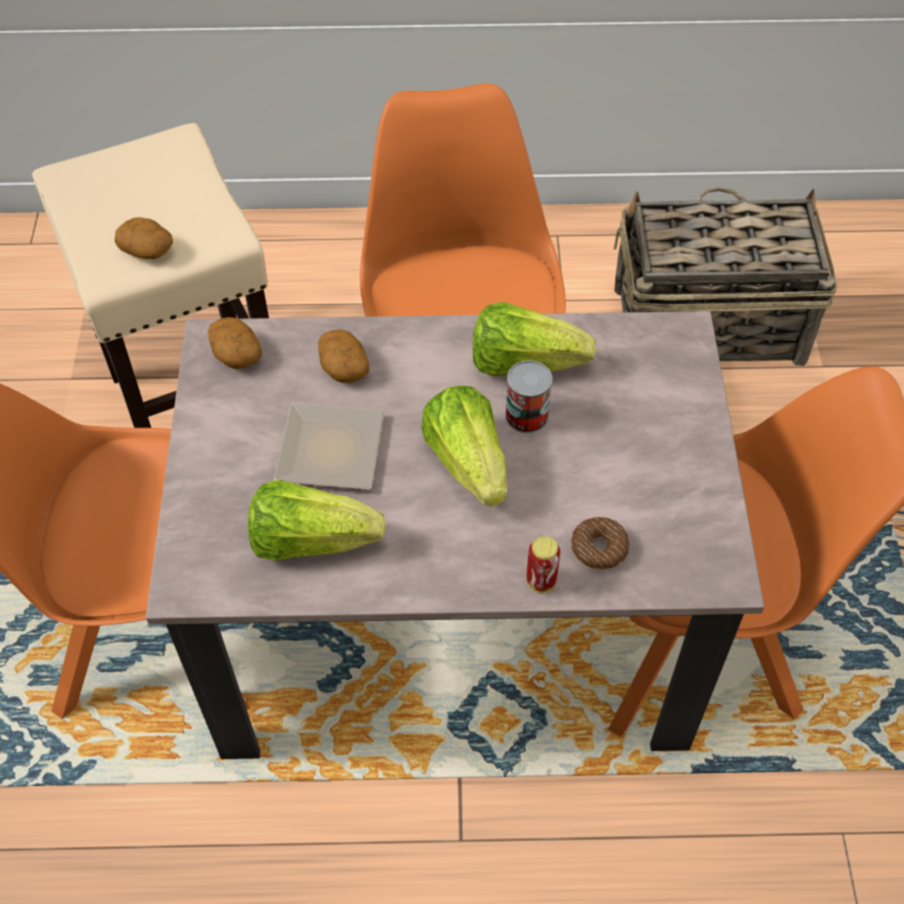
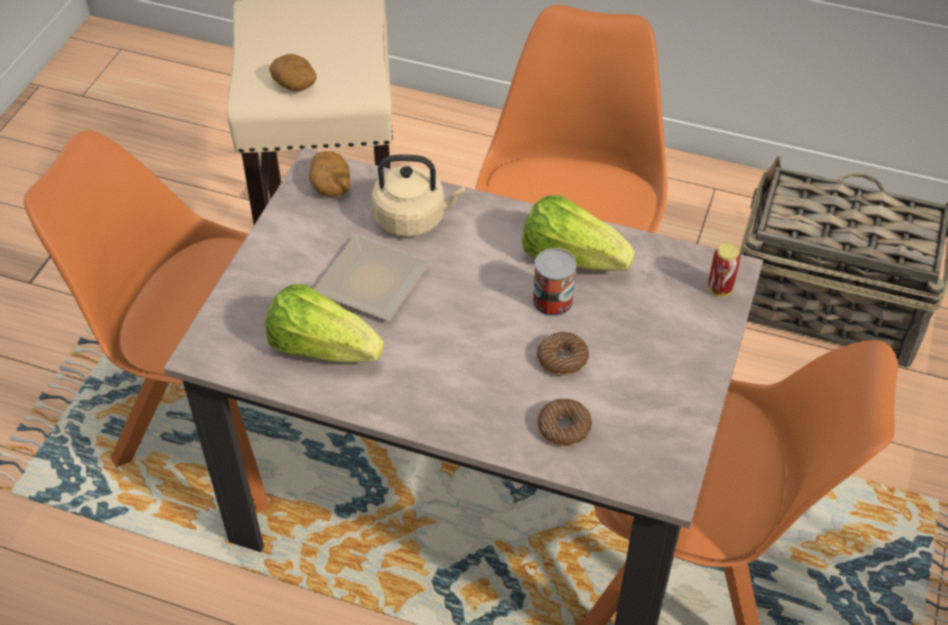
camera: 20 degrees right, 5 degrees down
(343, 367) = (414, 219): potato -> beige kettle
(468, 461) = (483, 324): lettuce -> none
(541, 581) = (500, 438): can -> can (719, 289)
(564, 475) = (562, 359): none -> donut

